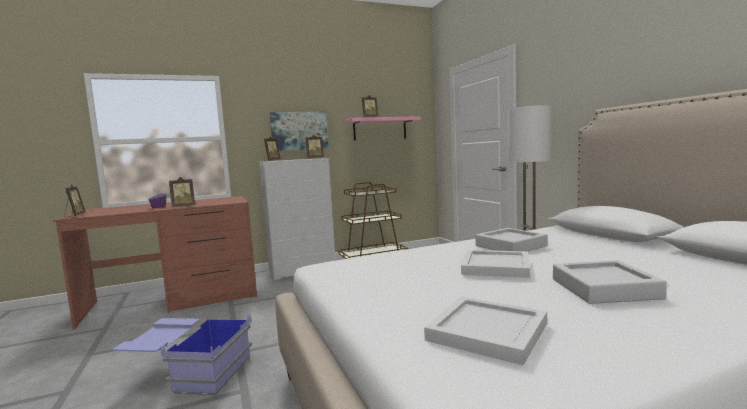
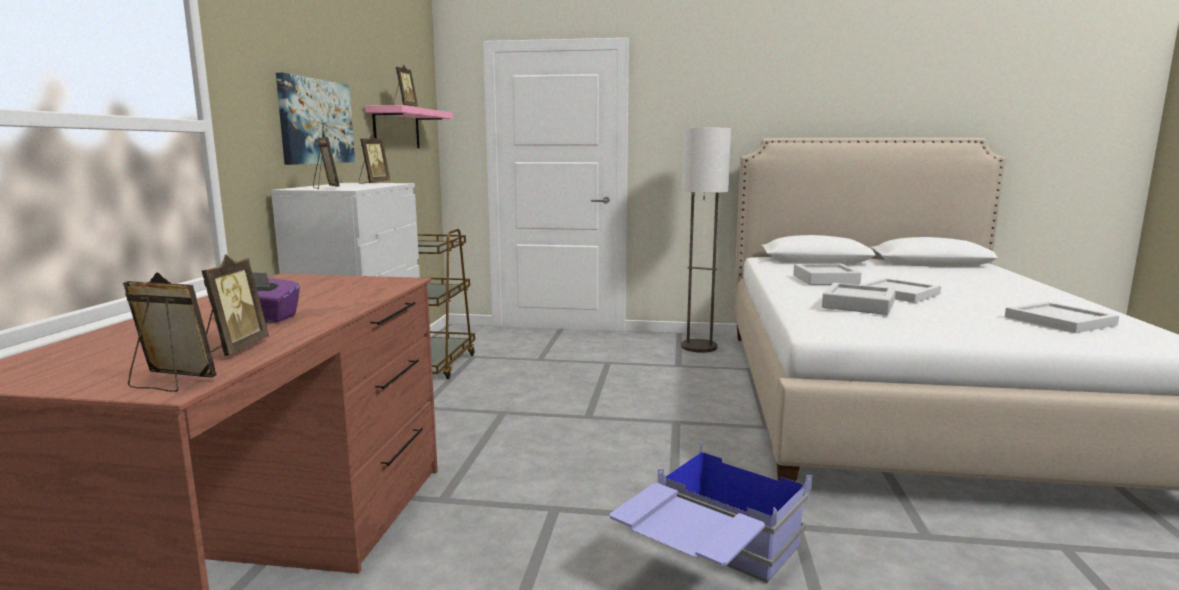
camera: 60 degrees left, 5 degrees up
(183, 207) = (355, 305): picture frame -> picture frame (234, 349)
(604, 288) = (975, 290): grey tray -> grey tray (858, 305)

